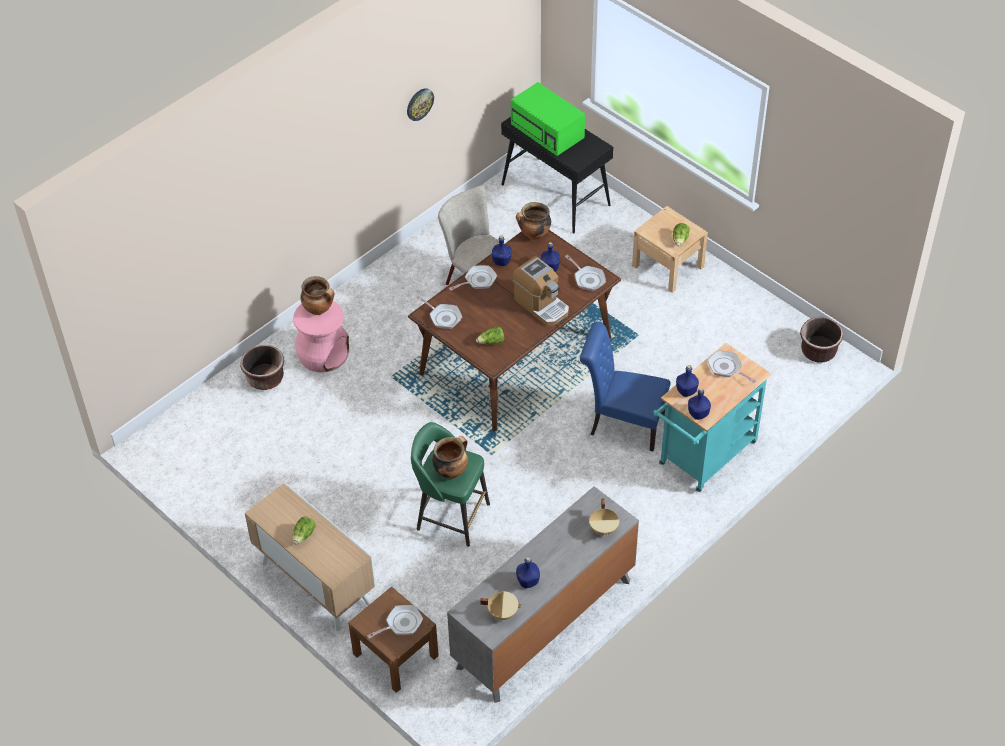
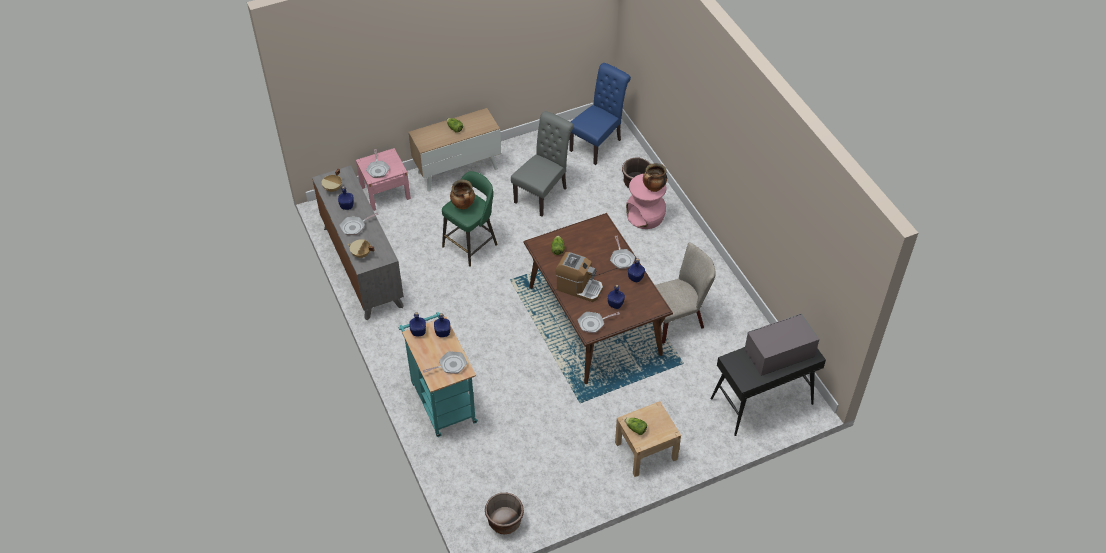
camera: 110 degrees right, 0 degrees up
(324, 469) = (543, 193): none -> grey chair
(395, 655) = (385, 192): brown nightstand -> pink nightstand
(419, 104) = (776, 217): wall clock -> none
(443, 317) = (594, 230): frying pan -> frying pan (354, 227)
(534, 235) = (655, 305): cooking pot -> none
(541, 305) = (579, 287): coffee machine -> coffee machine turned 135 degrees counterclockwise
(548, 131) = (778, 353): green microwave -> grey microwave
(622, 424) = (498, 361): blue chair -> blue chair (598, 143)

